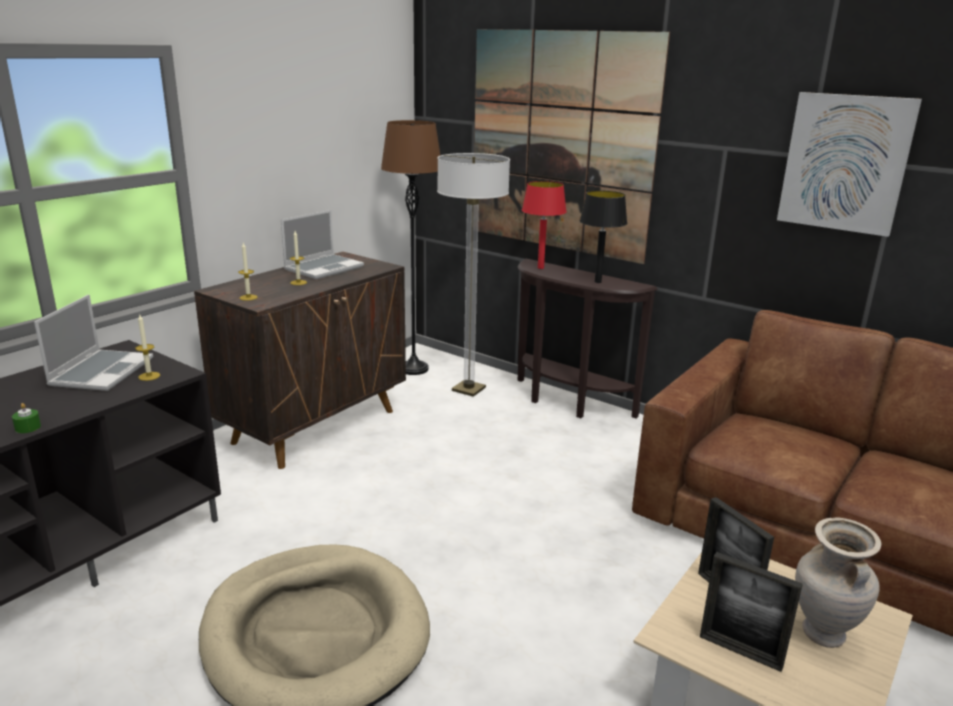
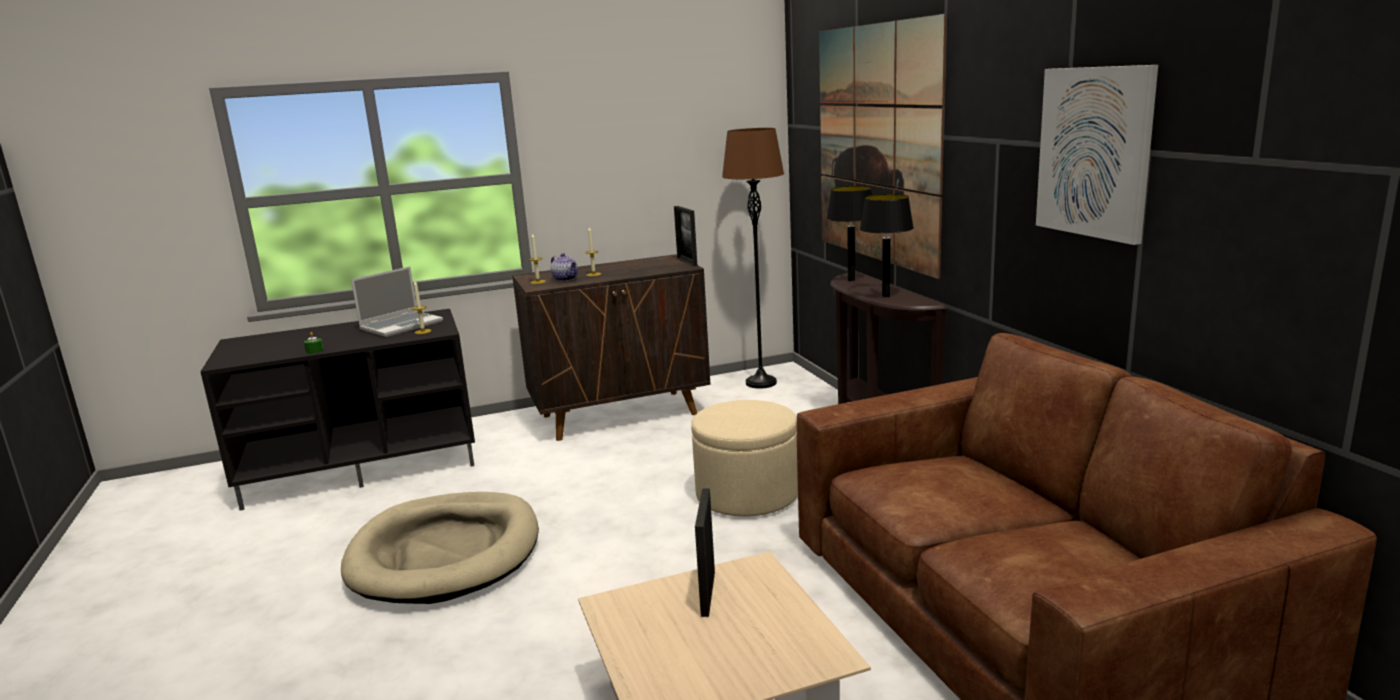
camera: 35 degrees right, 5 degrees down
(276, 291) = (566, 279): none -> teapot
(324, 268) = (634, 265): laptop -> none
(468, 389) = (790, 408): floor lamp -> none
(534, 483) = (747, 495): none -> beige ottoman
(540, 267) = (851, 280): red table lamp -> black table lamp
(740, 651) = (649, 634): picture frame -> picture frame (687, 262)
(822, 634) = (744, 648): beige vase -> none

